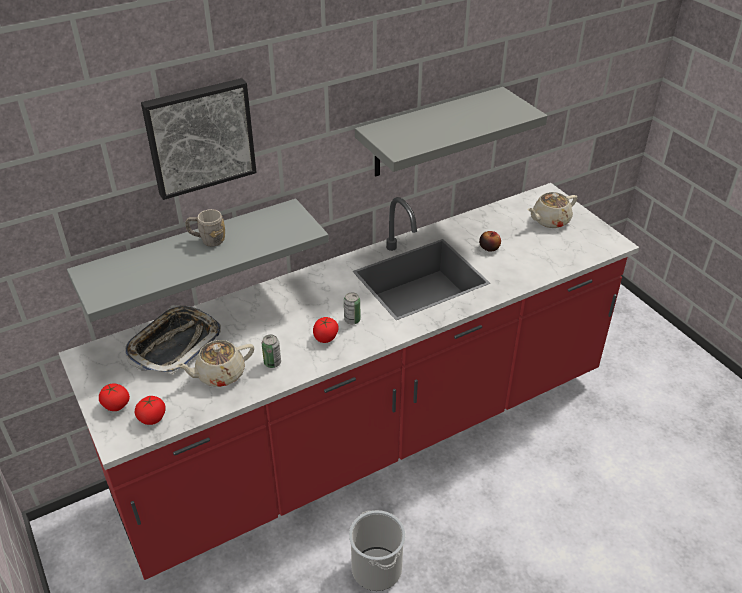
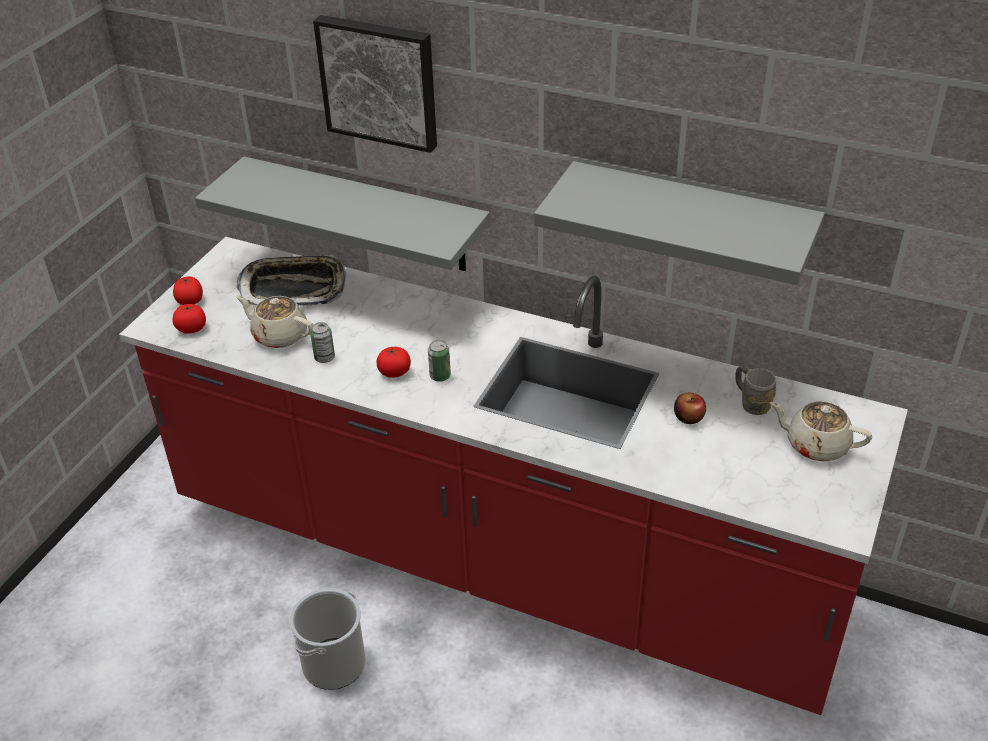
camera: 55 degrees right, 0 degrees up
(207, 240) = (359, 199): grey mug -> grey mug (751, 402)

